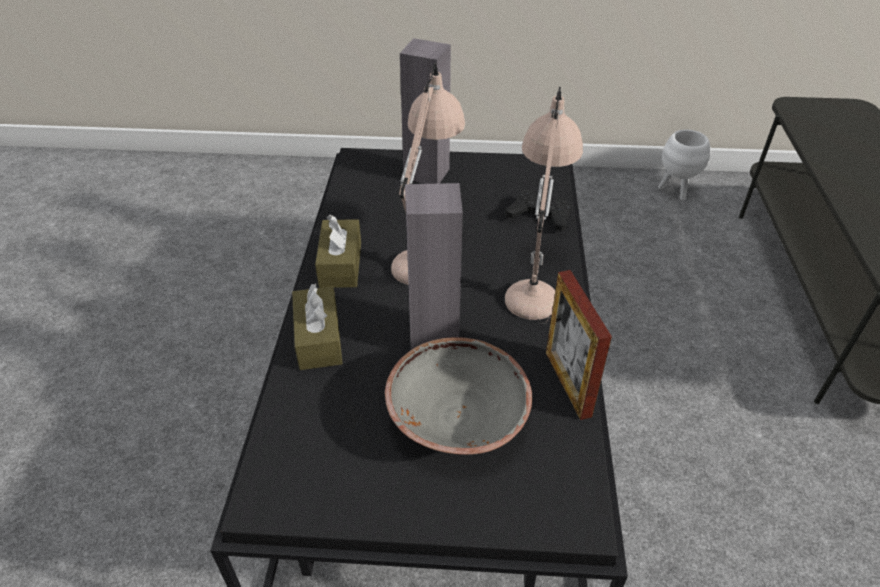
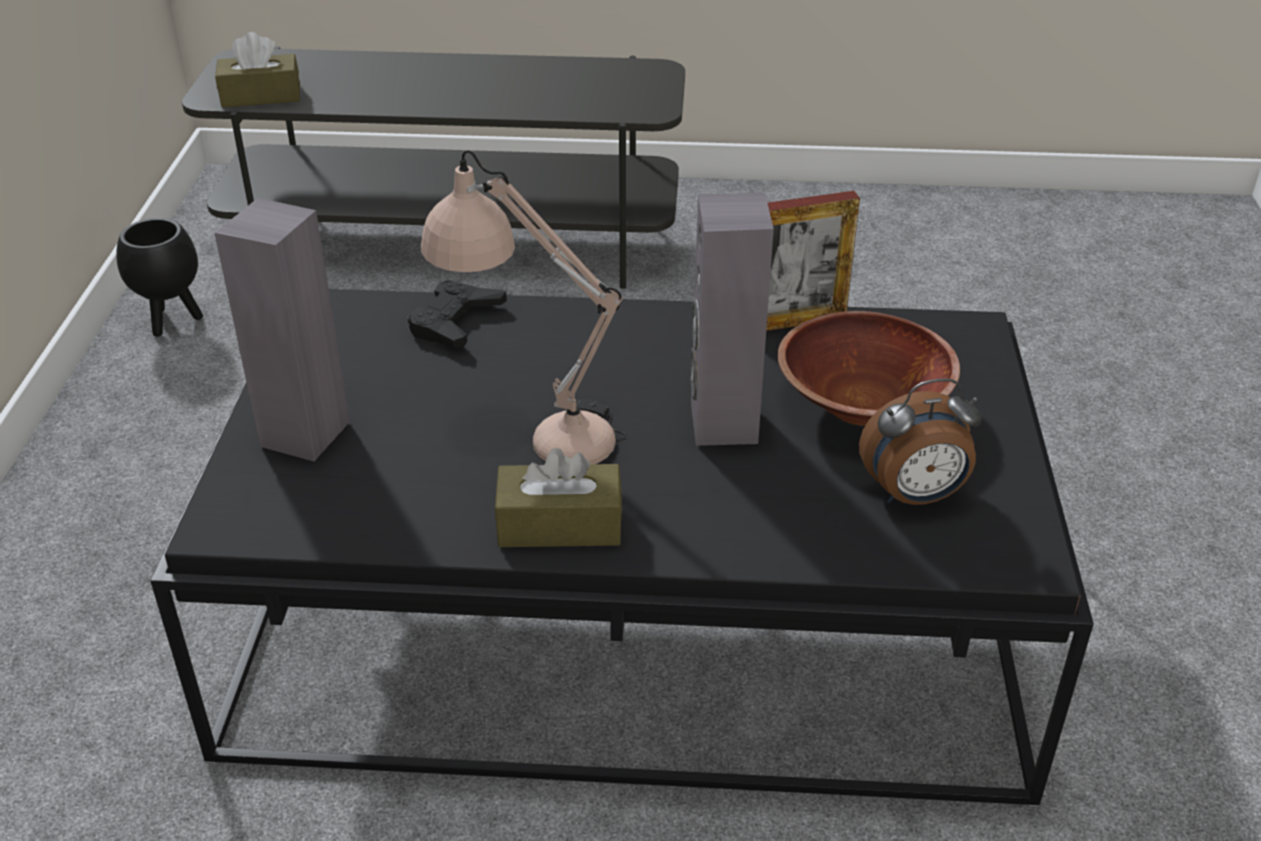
camera: 90 degrees left, 5 degrees down
(319, 338) = (737, 535): brown tissue box -> brown tissue box (261, 96)
(345, 438) = (914, 496): none -> alarm clock
(457, 418) = (862, 405): grey bowl -> brown bowl
(536, 281) = (607, 333): beige table lamp -> none
(676, 191) = (173, 321): white planter -> black planter

